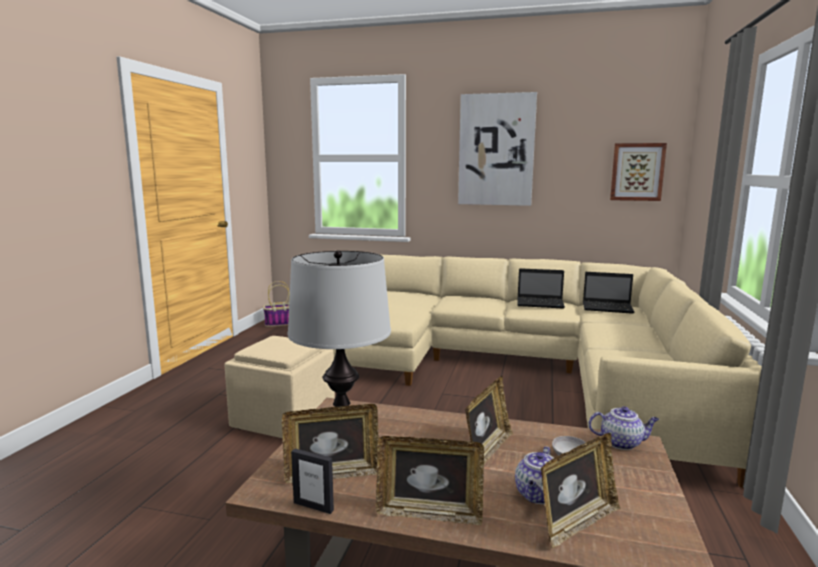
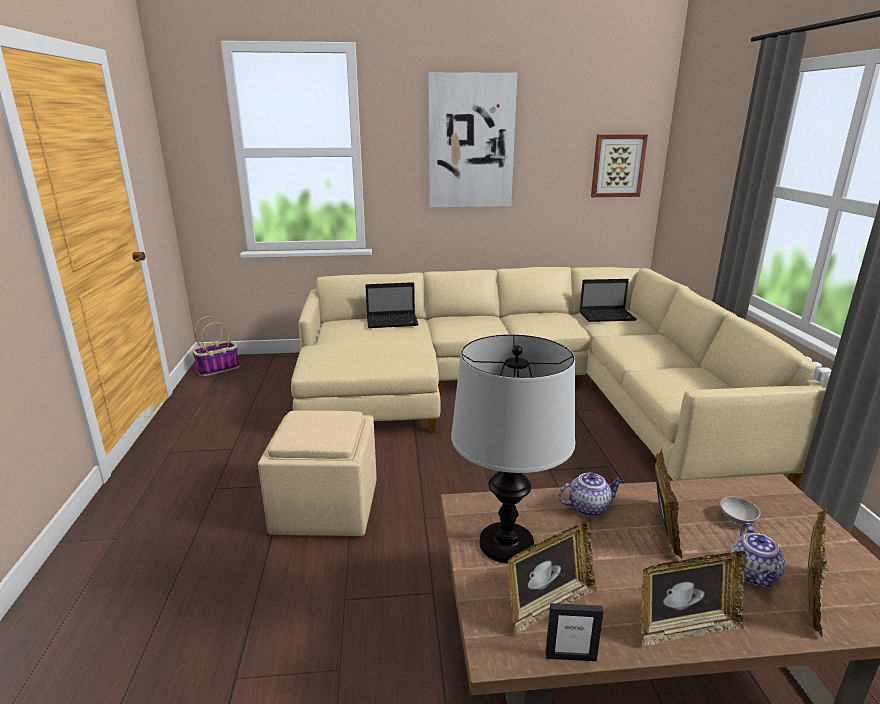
camera: 20 degrees left, 10 degrees up
(541, 304) = (542, 318): laptop -> laptop (393, 322)
(622, 443) = (762, 489): teapot -> teapot (589, 507)

